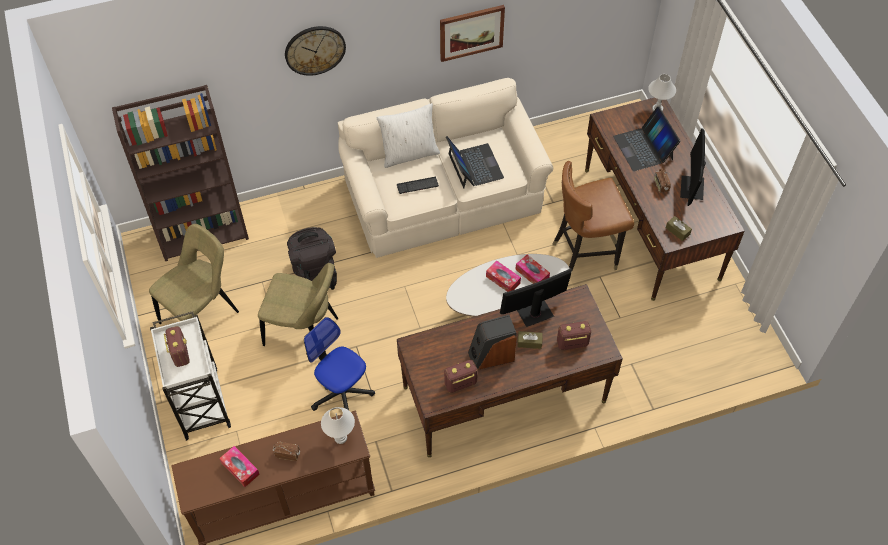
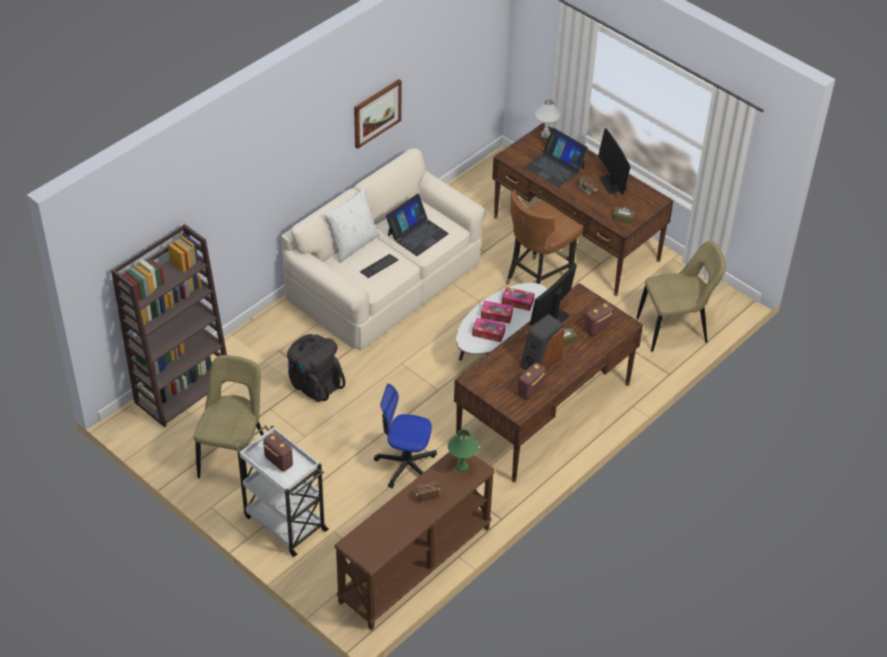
camera: 30 degrees left, 10 degrees down
(240, 468) = (395, 522): tissue box -> tissue box (488, 333)
(305, 333) = (339, 433): beige chair -> beige chair (675, 330)
(315, 50) = (263, 164): wall clock -> none
(340, 437) = (462, 467): white table lamp -> green table lamp
(474, 166) = (417, 234): laptop -> laptop turned 90 degrees clockwise

